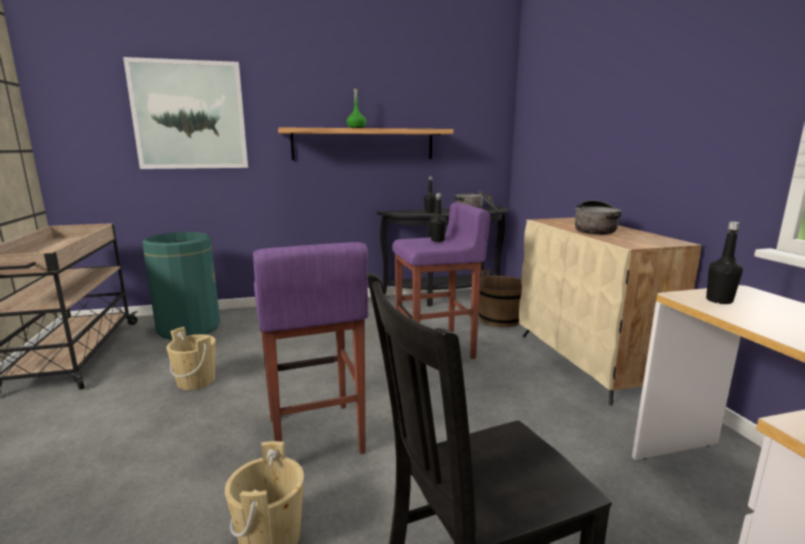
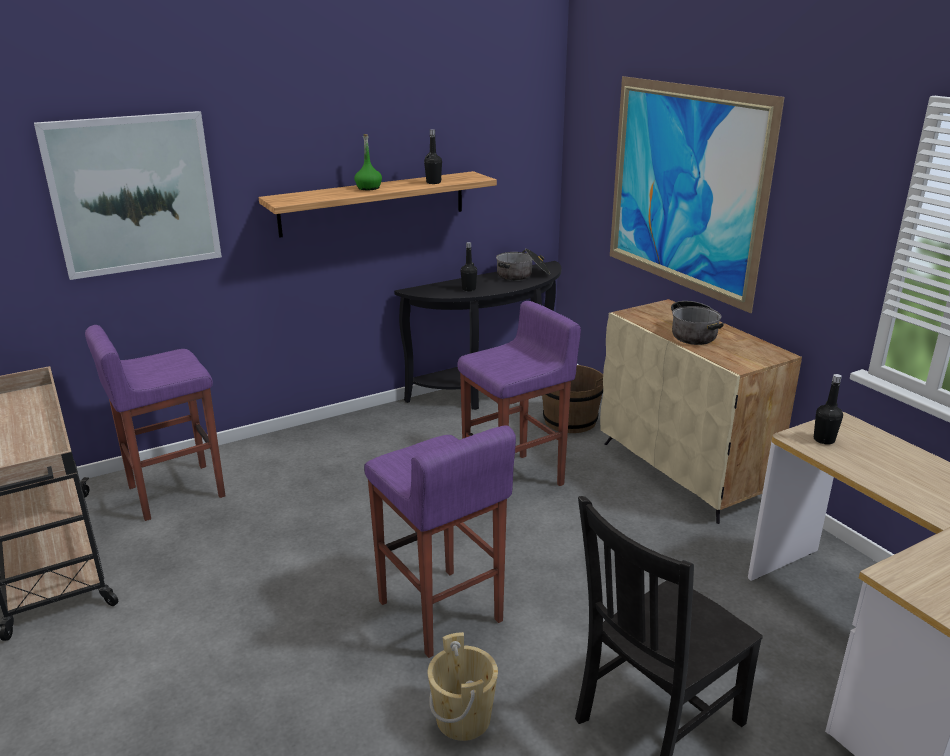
camera: 15 degrees left, 10 degrees up
(189, 328) = (174, 491): green trash can -> purple stool
(196, 381) = (253, 569): beige bucket -> none
(437, 240) = (515, 356): black bottle -> black bottle (433, 182)
(597, 120) = (684, 188): none -> picture

